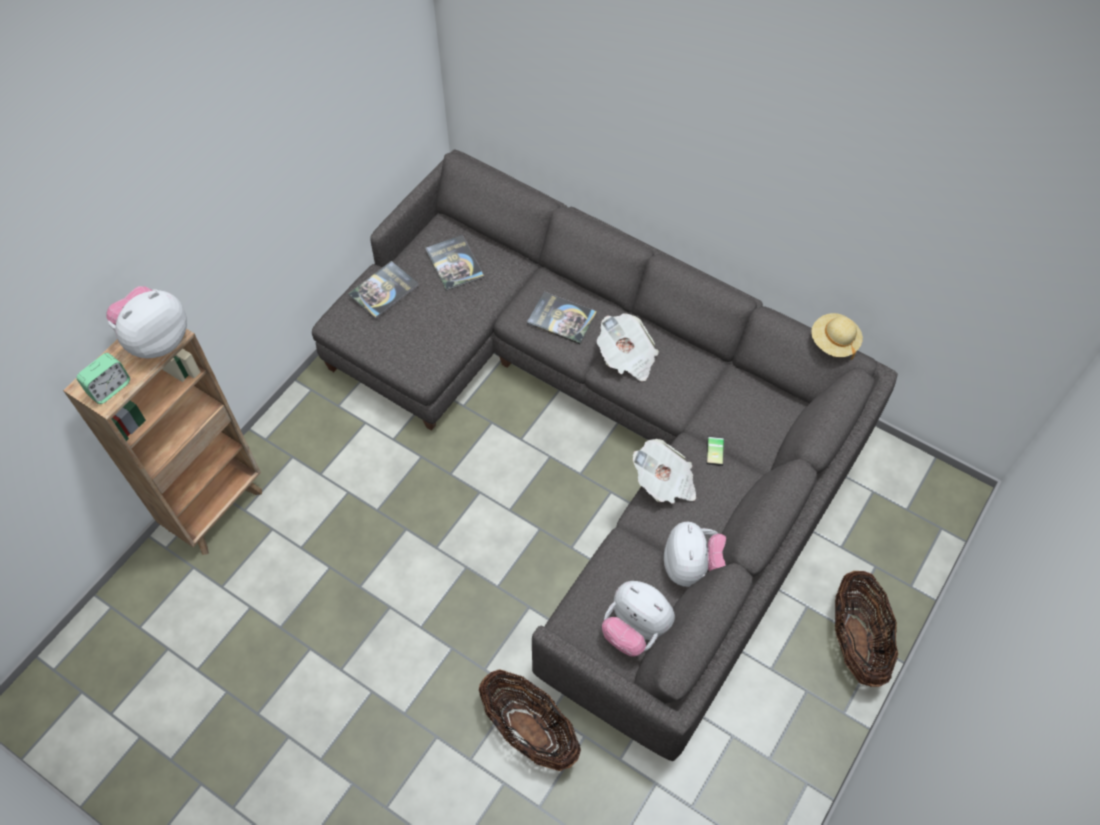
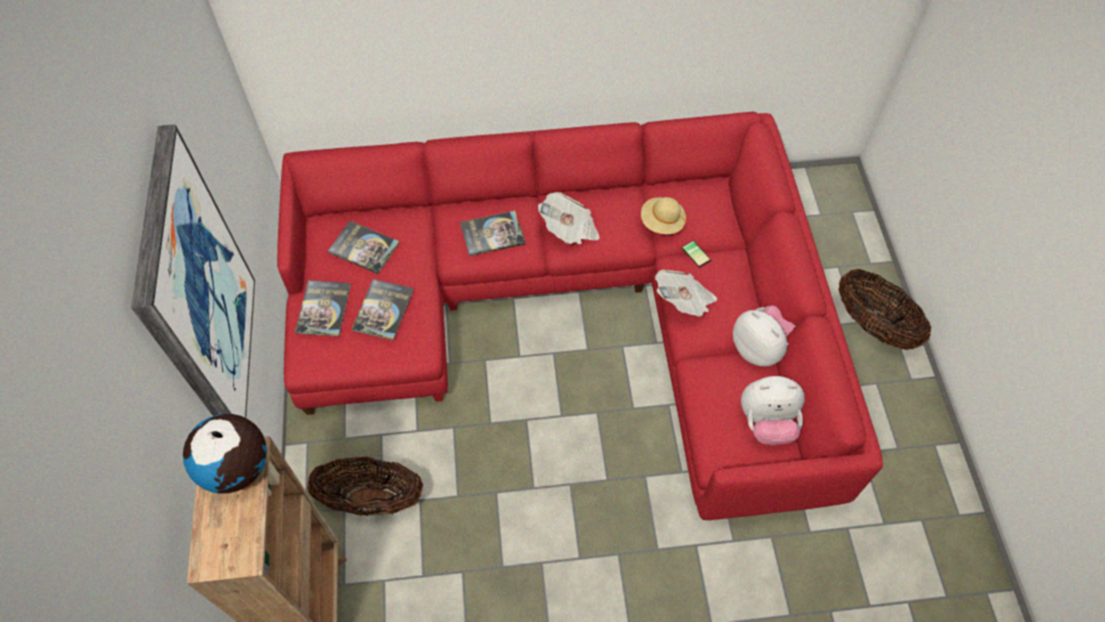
camera: 40 degrees left, 0 degrees up
(110, 388) = (236, 545): alarm clock -> none
(156, 340) = (237, 468): plush toy -> globe
(238, 202) = (195, 292): none -> picture
(424, 321) = (383, 310): none -> book
(529, 730) = (731, 566): basket -> basket (371, 499)
(606, 431) = (577, 304): grey sofa -> red sofa
(833, 342) = (720, 116): beige hat -> beige hat (662, 222)

